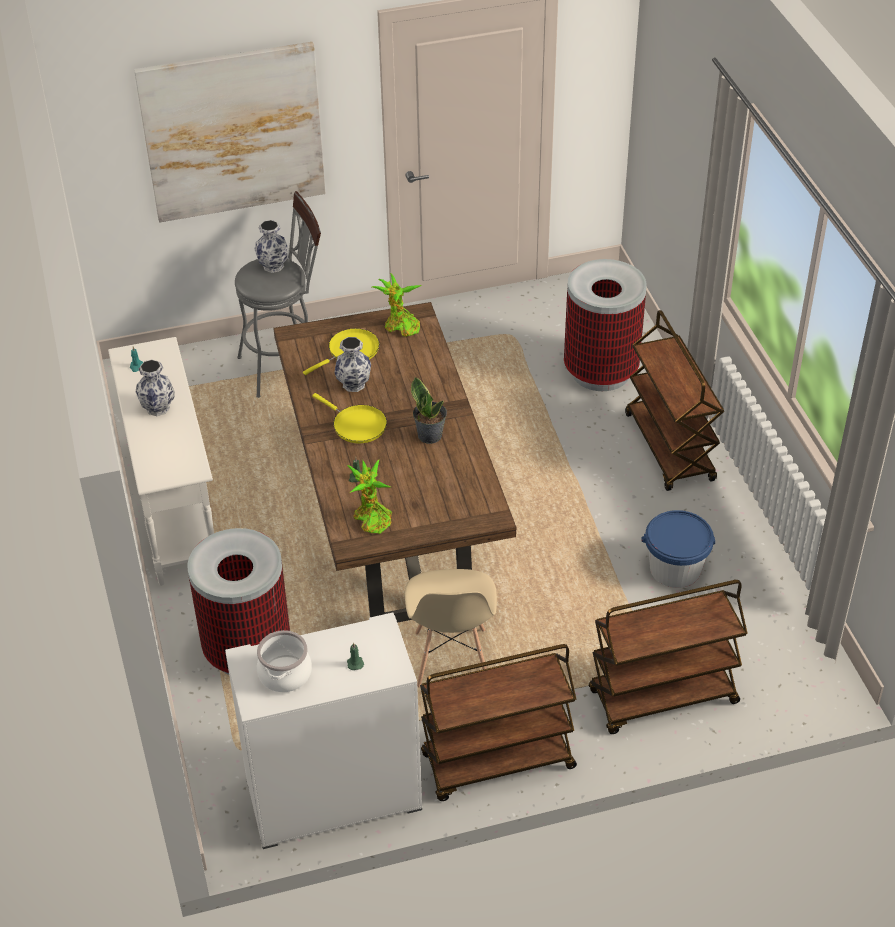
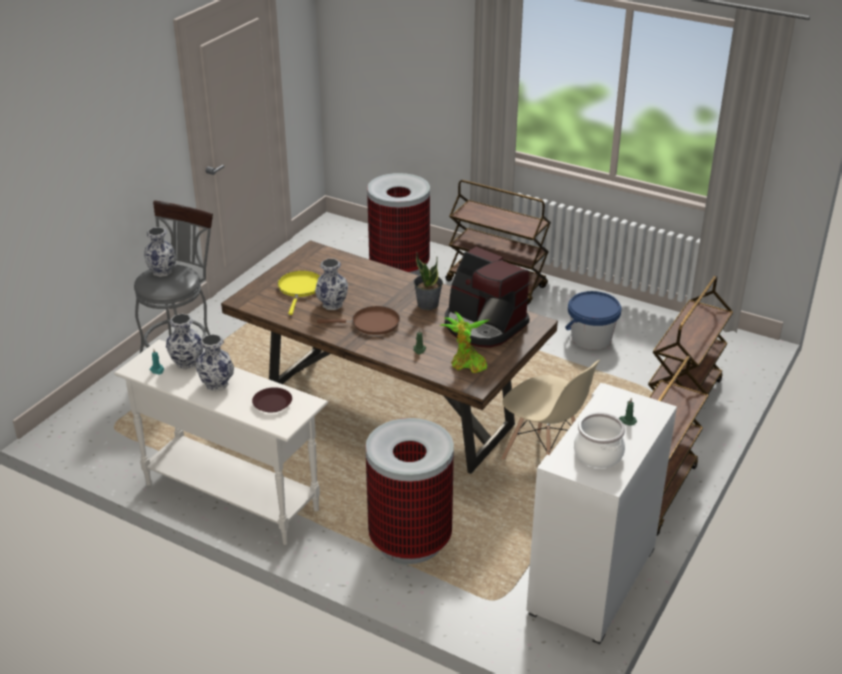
camera: 45 degrees left, 10 degrees down
(164, 372) = (186, 362): none -> vase
(170, 453) = (272, 404): none -> brown plate
(233, 132) = (93, 161): picture -> none
(356, 425) = (371, 324): yellow frying pan -> brown frying pan
(400, 327) = (312, 261): potted plant -> none
(444, 488) = (483, 325): none -> coffee machine

